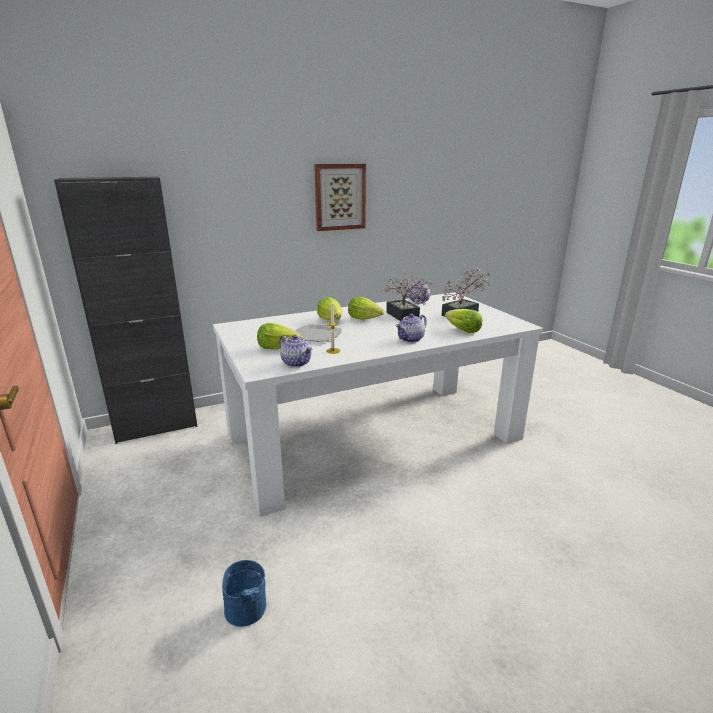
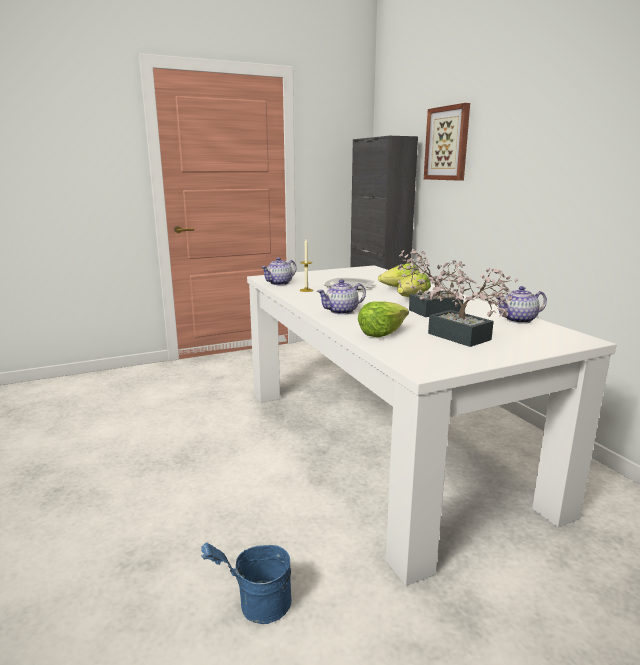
camera: 90 degrees right, 5 degrees down
(248, 615) = (163, 398): blue bucket -> blue bucket (256, 607)
(279, 347) = (315, 279): lettuce -> none
(339, 197) = (564, 157): picture -> picture (447, 143)
(410, 339) = (341, 311): teapot -> teapot turned 75 degrees counterclockwise

